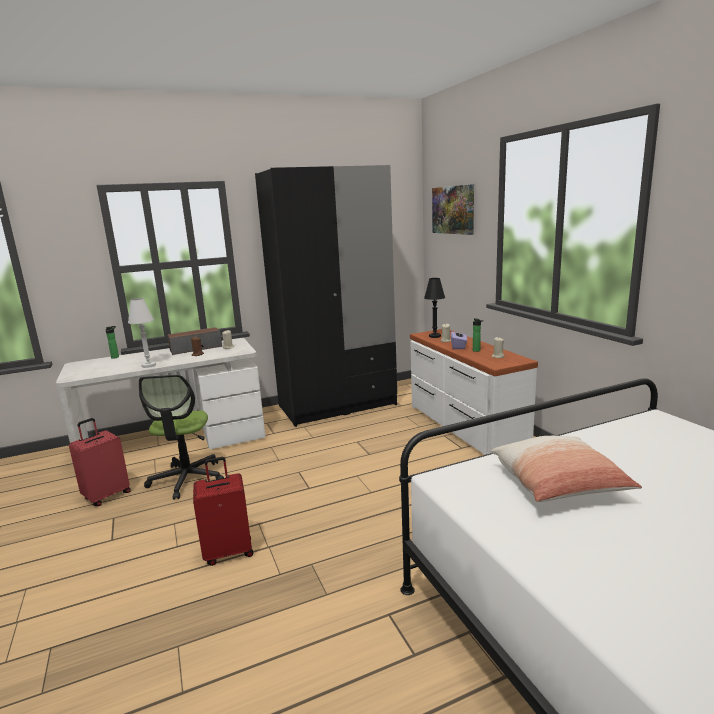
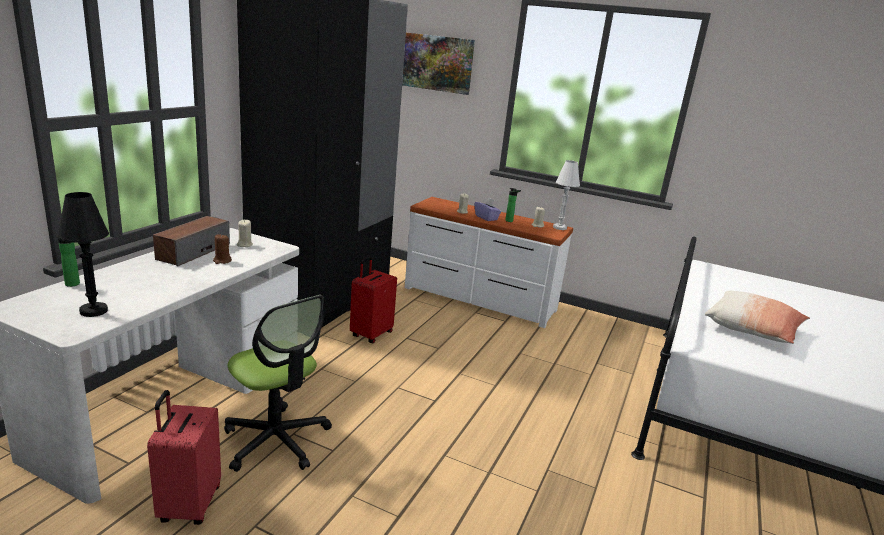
camera: 45 degrees left, 5 degrees up
(148, 365) = (180, 289): white table lamp -> white table lamp (559, 227)
(228, 551) = (461, 494): red suitcase -> red suitcase (370, 334)
(434, 336) = (441, 207): black table lamp -> black table lamp (93, 311)

